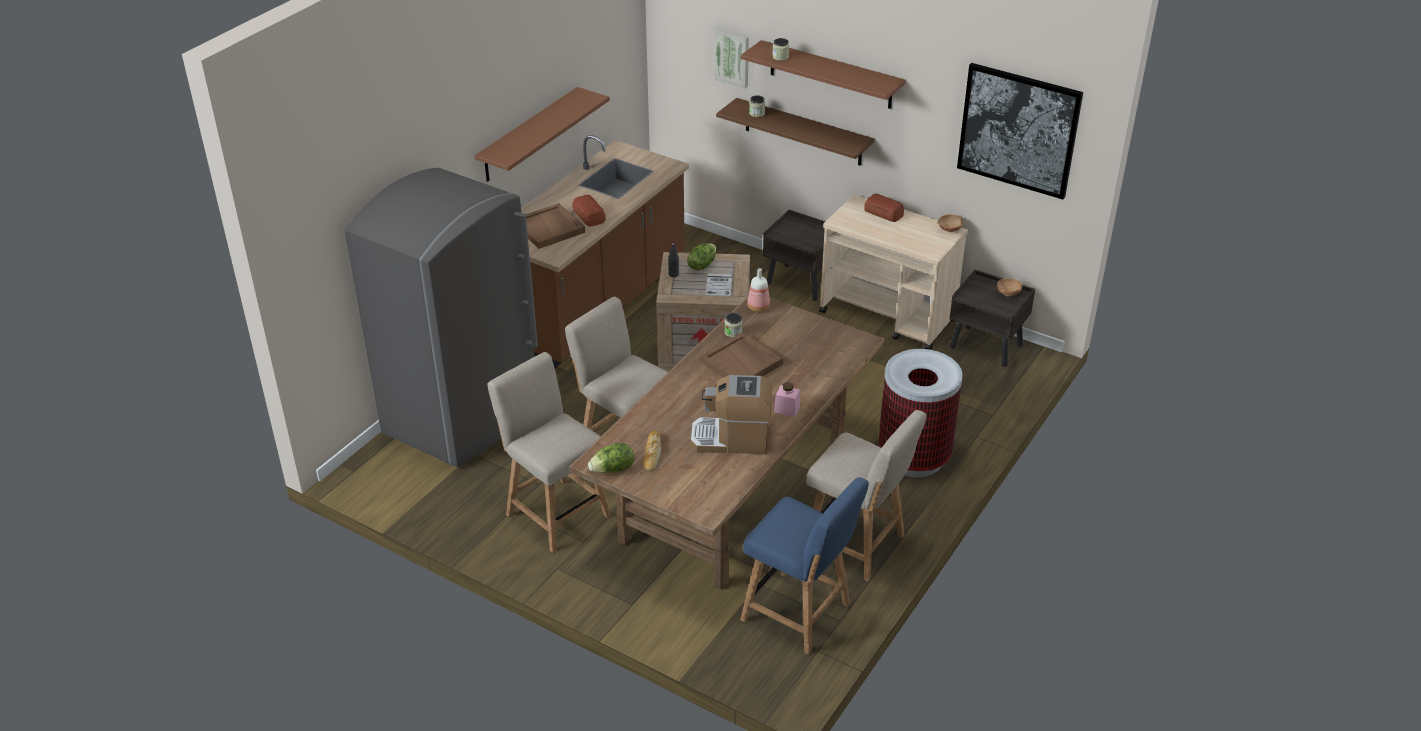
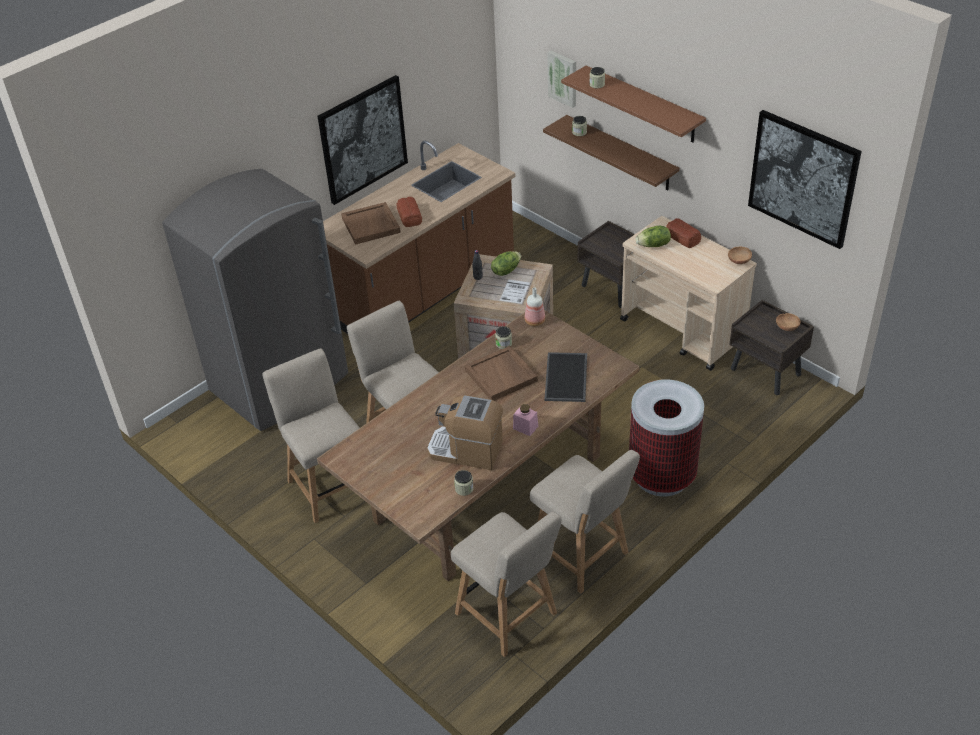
camera: 15 degrees right, 5 degrees up
(529, 135) = (363, 139): brown shelf -> picture
(613, 469) = (352, 466): lettuce -> lettuce (653, 245)
(652, 453) = (391, 455): bread -> none
(743, 475) = (464, 489): none -> jar
(800, 614) = (509, 616): blue chair -> beige chair
(813, 357) = (567, 378): none -> tray

